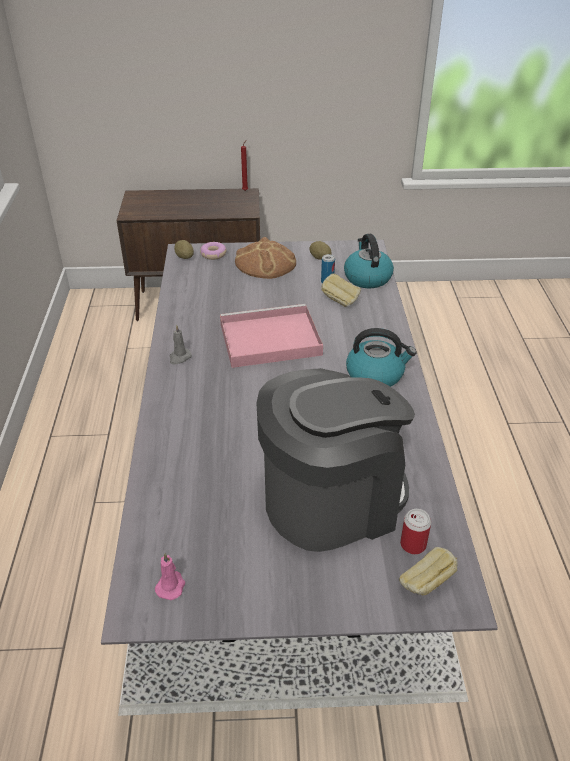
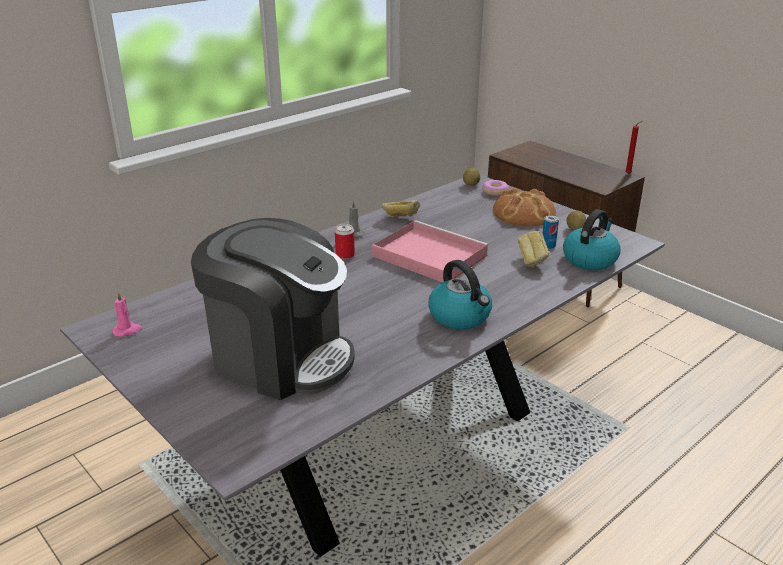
camera: 50 degrees right, 10 degrees down
(413, 544) = (274, 415): can -> can (345, 255)
(426, 584) = (235, 439): bread -> bread (400, 219)

